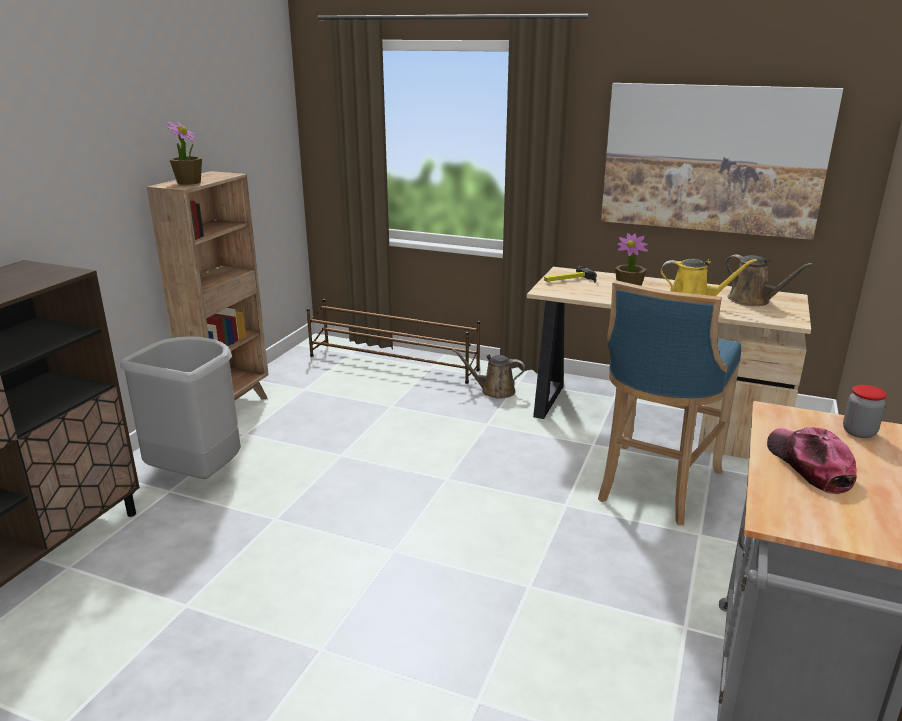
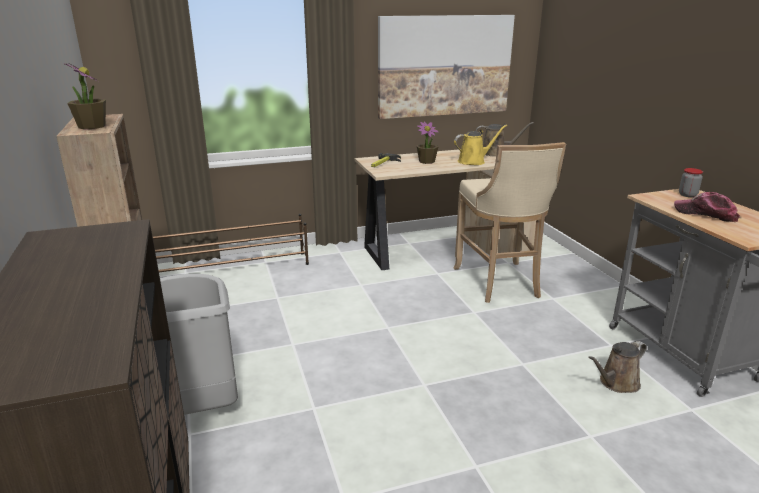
camera: 40 degrees left, 0 degrees up
(494, 391) = (333, 263): brown watering can -> brown watering can (616, 383)
(654, 486) = (499, 283): blue stool -> beige stool

